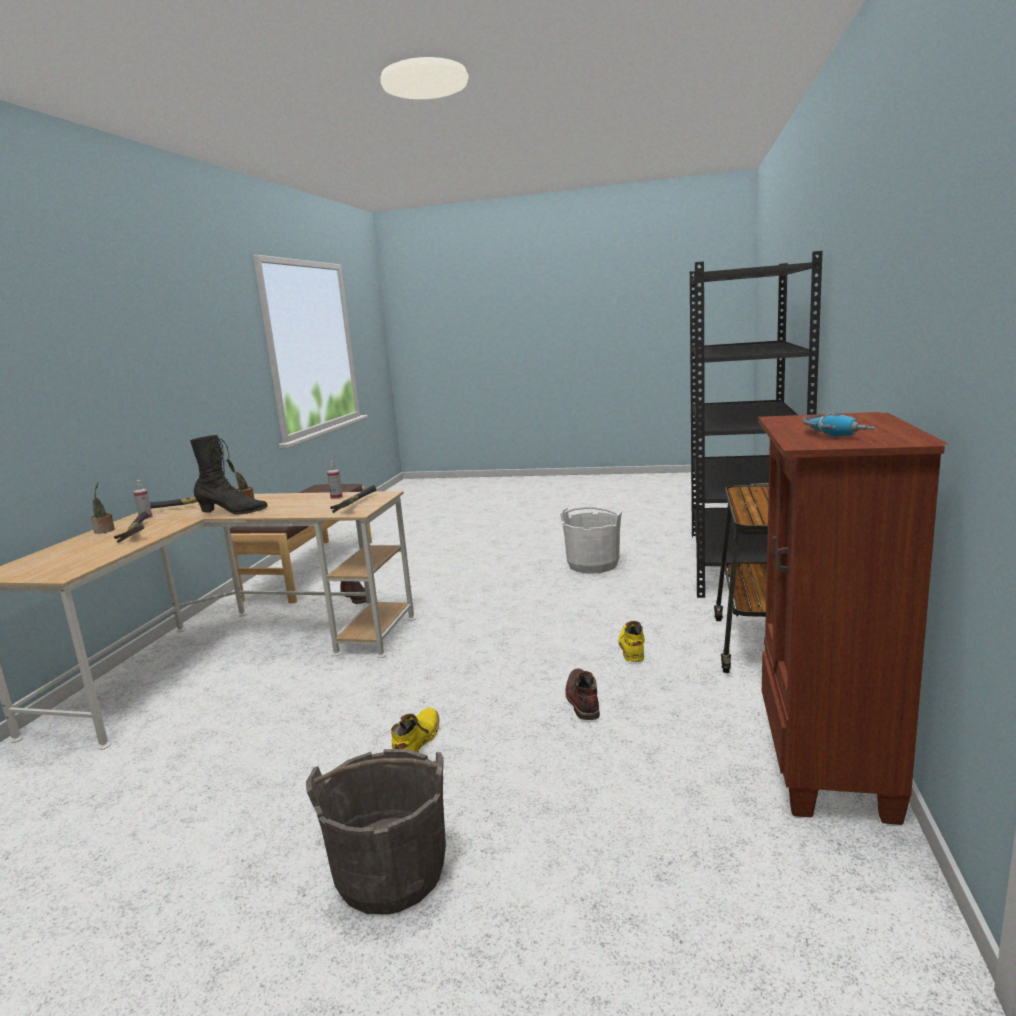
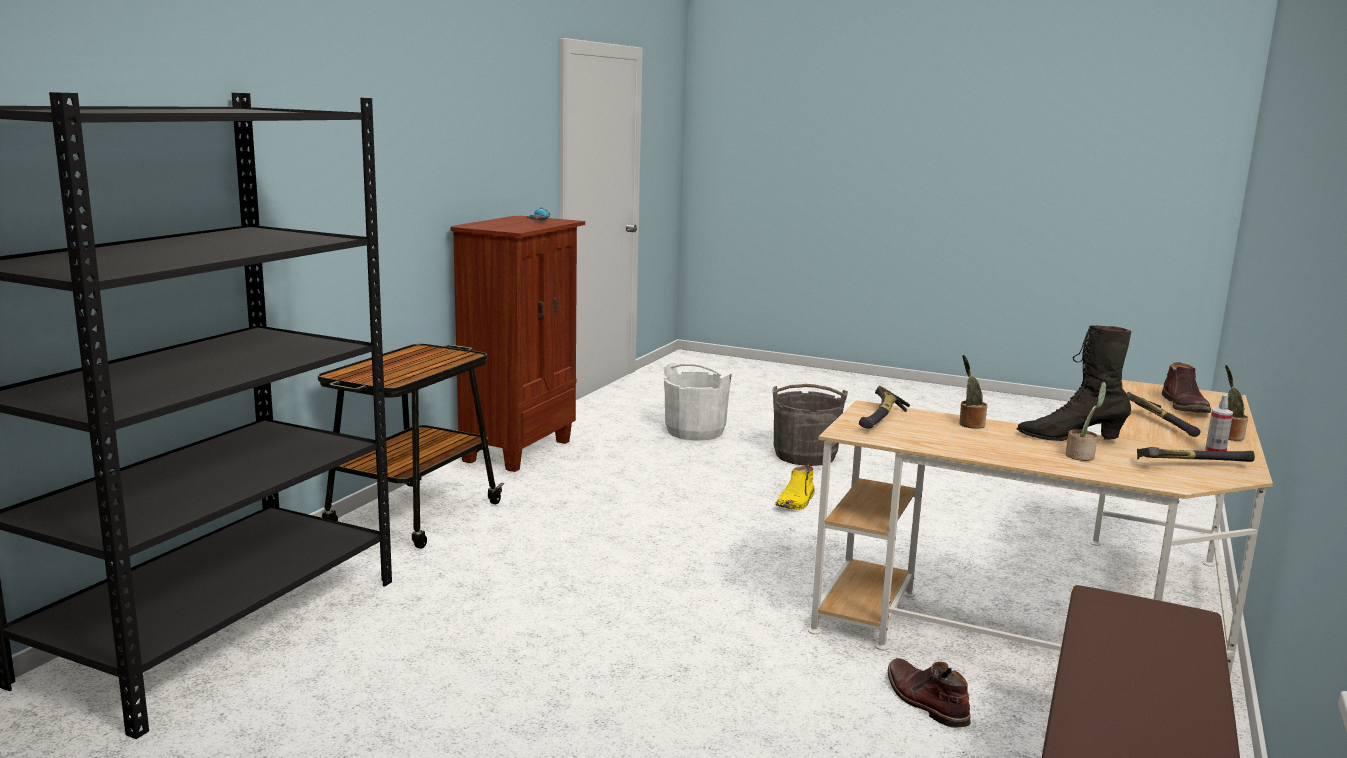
camera: 170 degrees left, 0 degrees up
(293, 511) = (970, 424): none -> potted plant
(336, 497) = (923, 439): spray bottle -> none
(582, 700) = (642, 506): brown boot -> brown boot (1186, 406)
(593, 565) = (449, 689): white bucket -> white bucket (695, 431)
(632, 647) = (551, 538): yellow boot -> none

